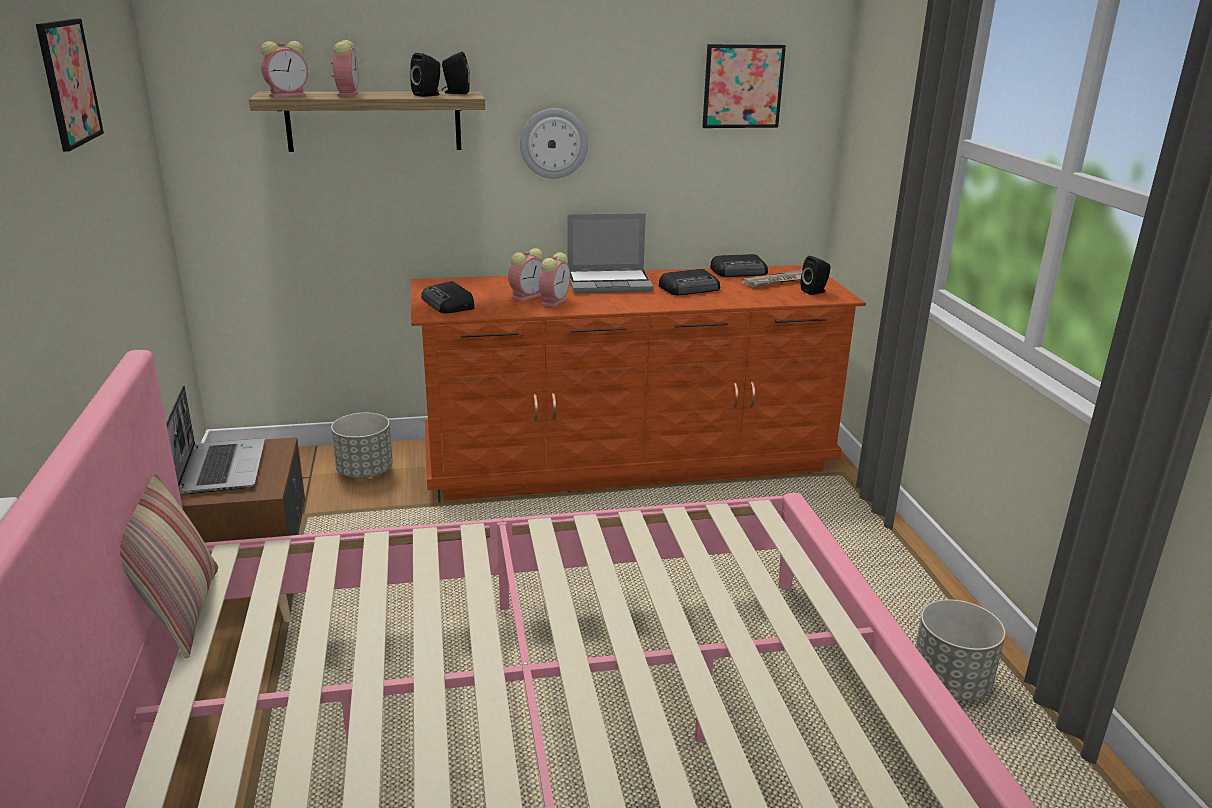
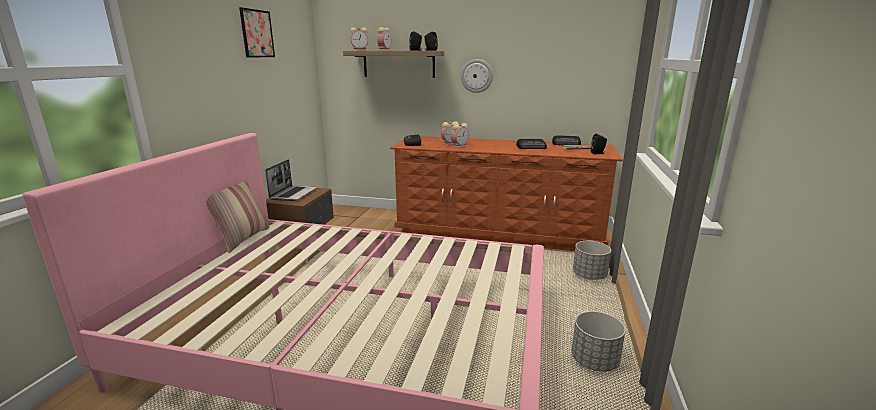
camera: 25 degrees right, 5 degrees down
(365, 472) = (380, 219): grey planter -> grey planter (589, 276)
(610, 283) = (494, 143): laptop -> none
(743, 86) = (574, 48): picture -> none

